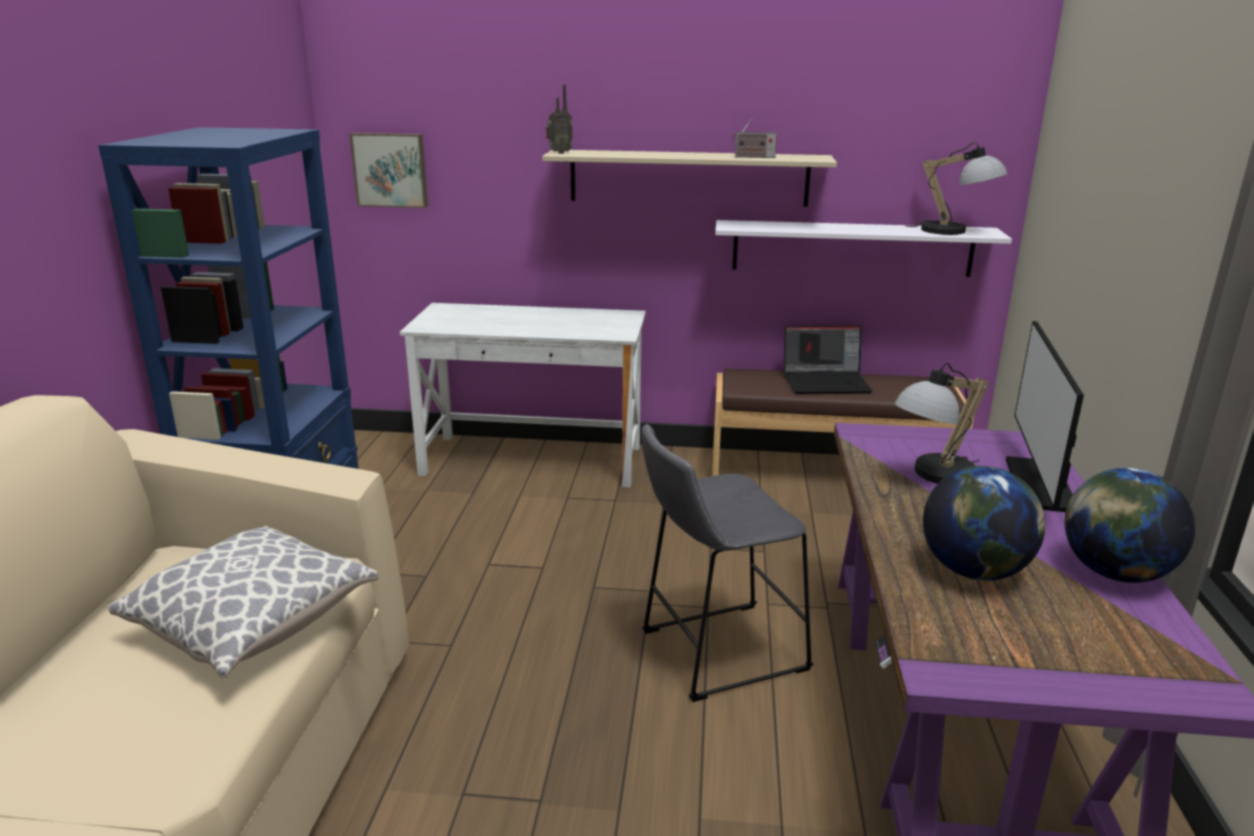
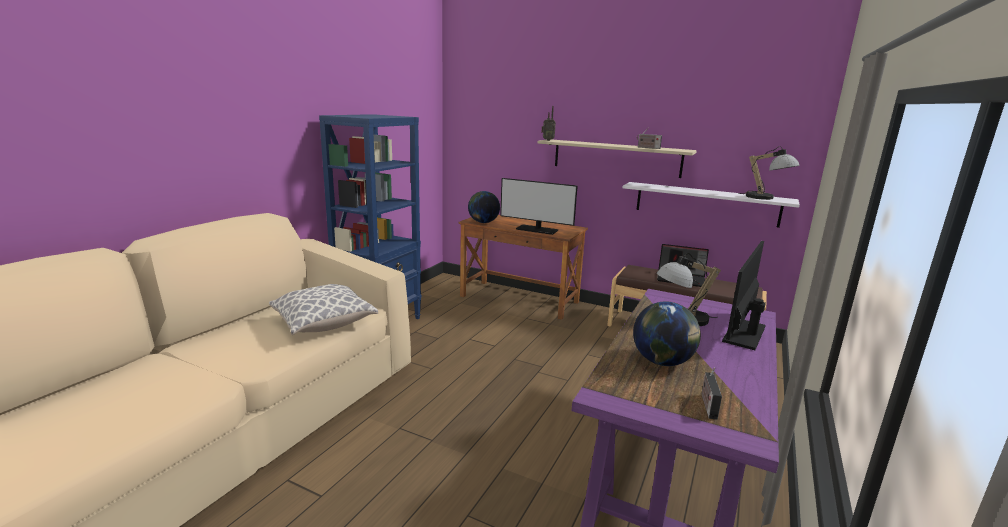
camera: 20 degrees right, 5 degrees down
(390, 170) = (472, 145): picture -> none
(533, 460) = (519, 299): white desk -> brown desk
(563, 329) = (537, 230): none -> monitor
(715, 652) = (558, 400): grey stool -> none
(1103, 640) = (707, 405): none -> radio
(1114, 573) = (748, 379): globe -> globe (483, 222)

